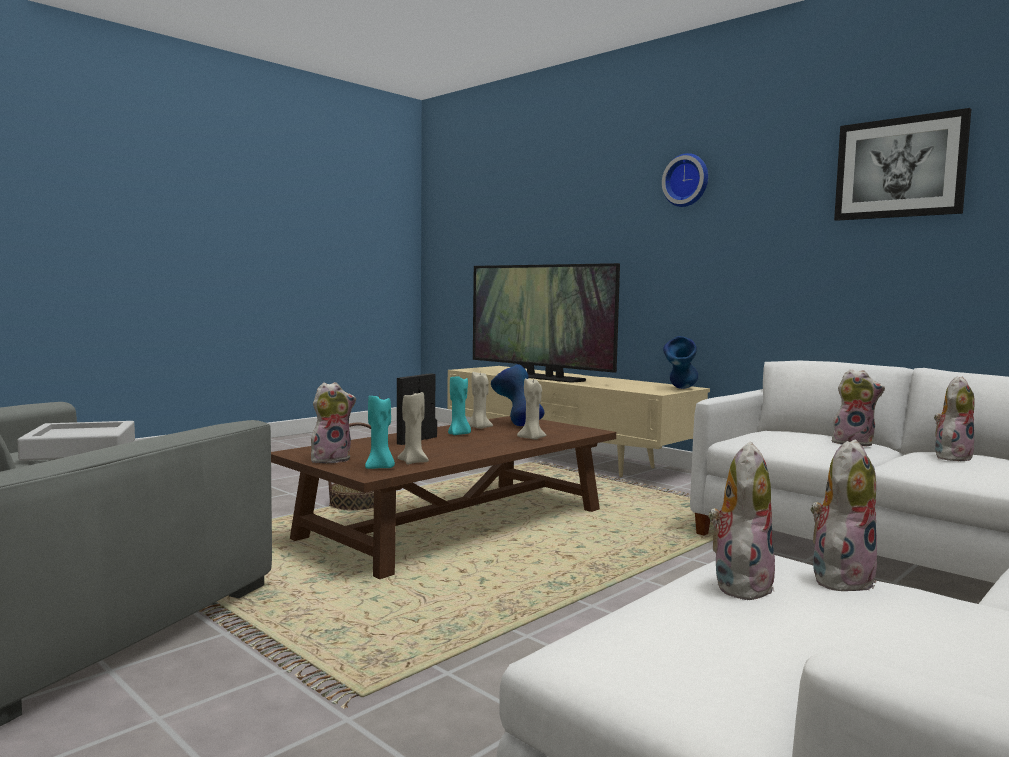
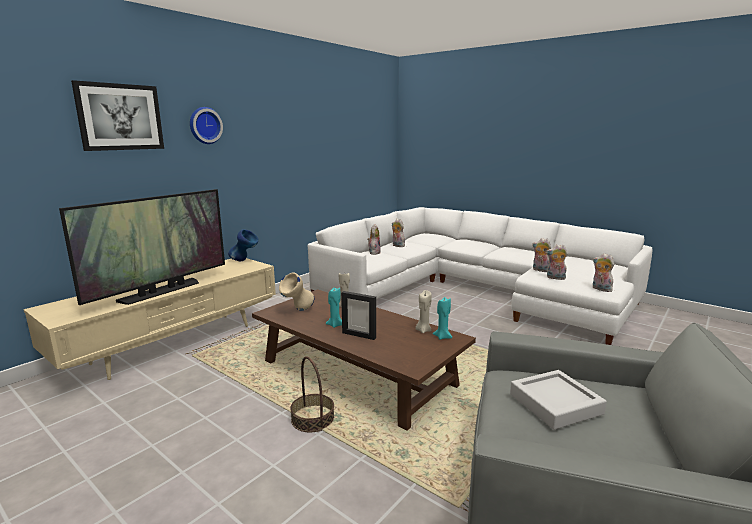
camera: 95 degrees left, 10 degrees up
(331, 459) = (429, 353): plush toy -> plush toy (600, 289)
(479, 428) = (310, 320): beige candle -> none
(516, 425) = (297, 311): blue vase -> beige vase
(899, 168) = (305, 131): picture -> picture (120, 117)

